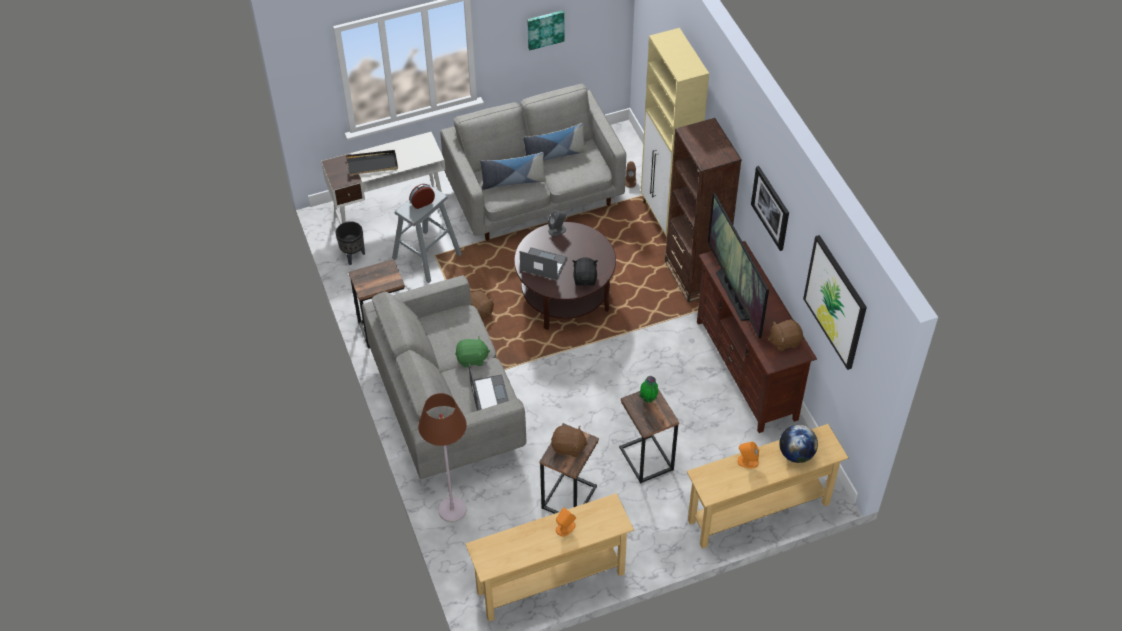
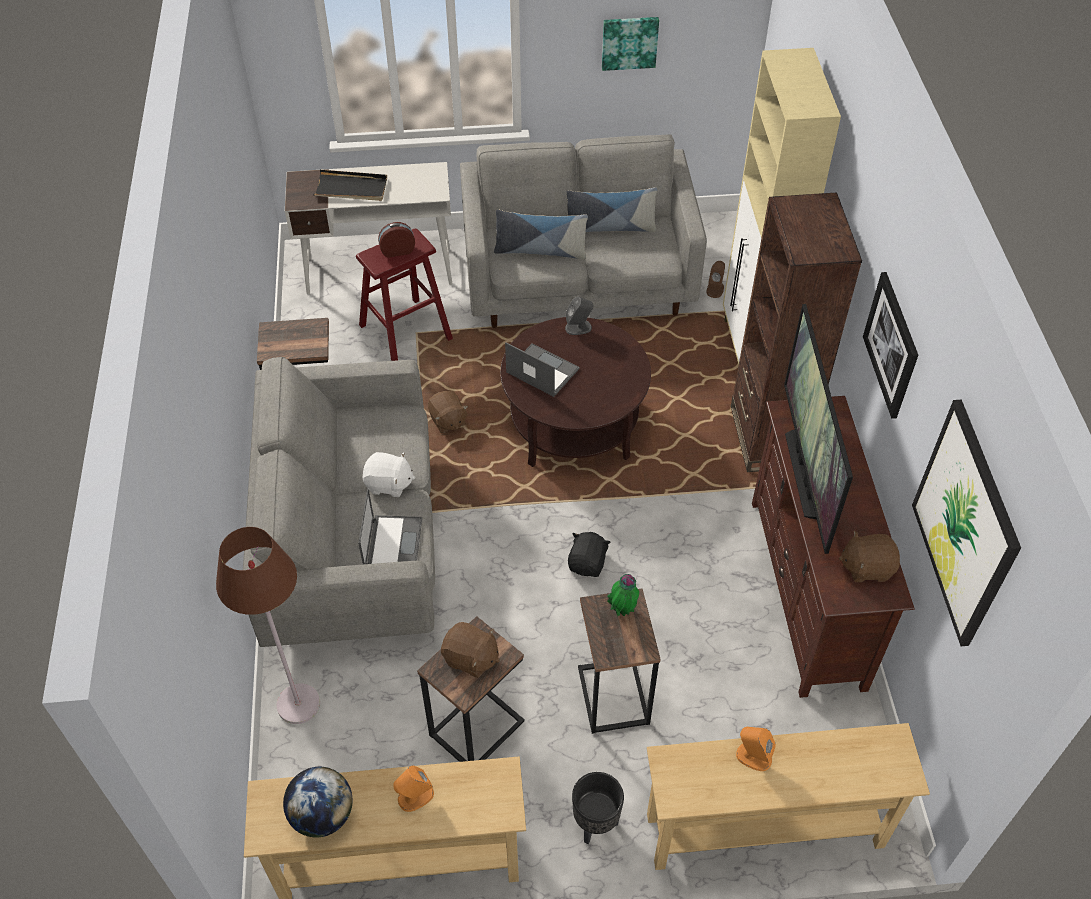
camera: 15 degrees right, 0 degrees up
(353, 256) = (310, 312): black planter -> black planter (595, 824)
(426, 256) = (405, 332): grey stool -> red stool
(472, 359) = (389, 484): green plush toy -> white plush toy
(585, 278) = (595, 404): black plush toy -> black plush toy (587, 563)
(796, 454) = (840, 764): globe -> globe (322, 815)

